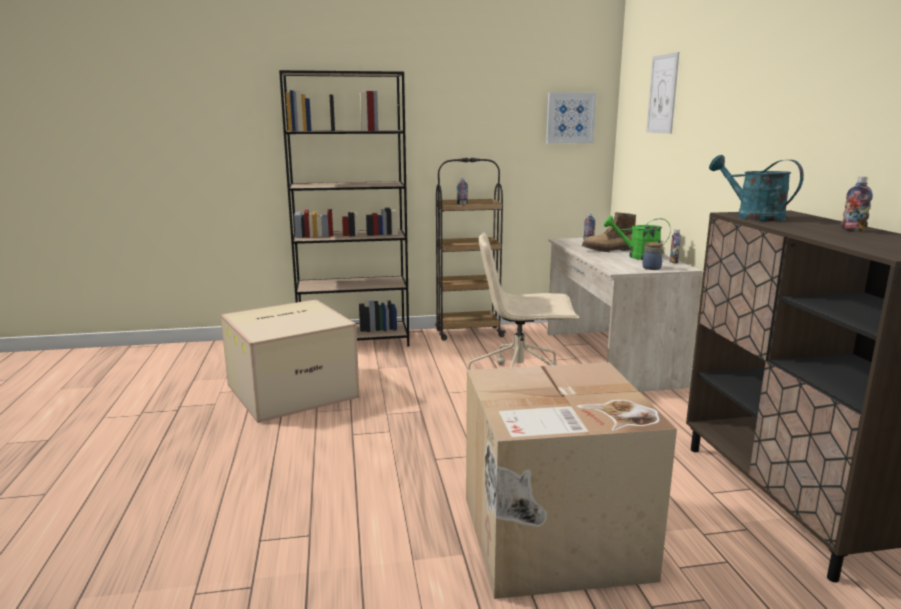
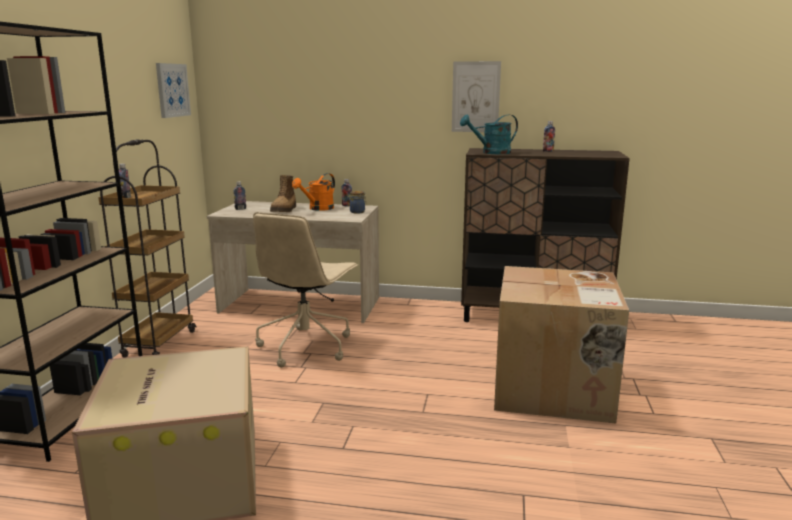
camera: 70 degrees left, 0 degrees up
(637, 256) = (318, 209): green watering can -> orange watering can
(662, 94) = (283, 68): picture -> picture (475, 97)

